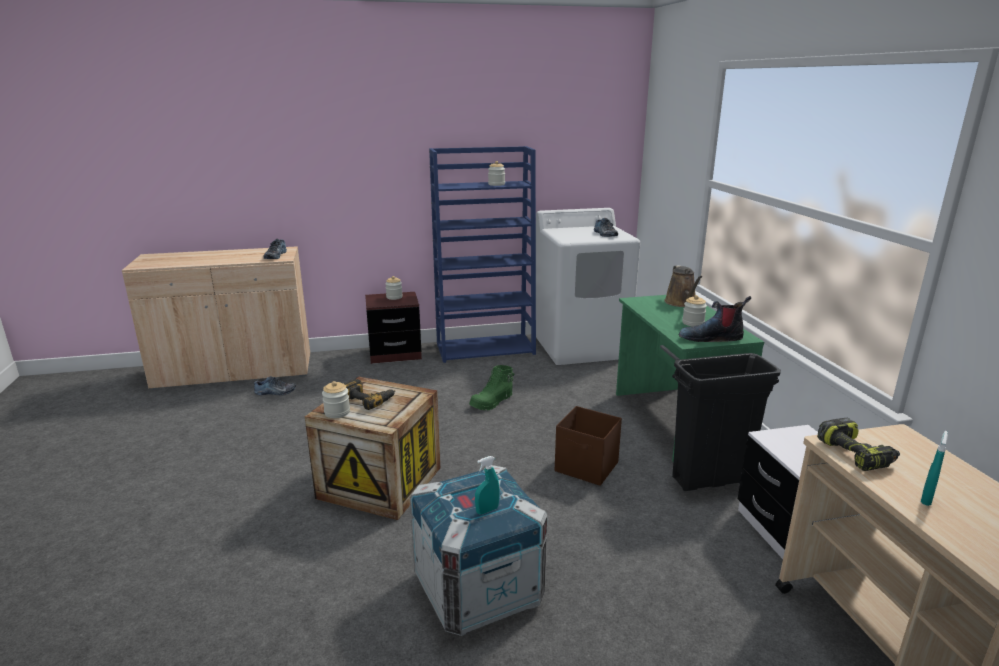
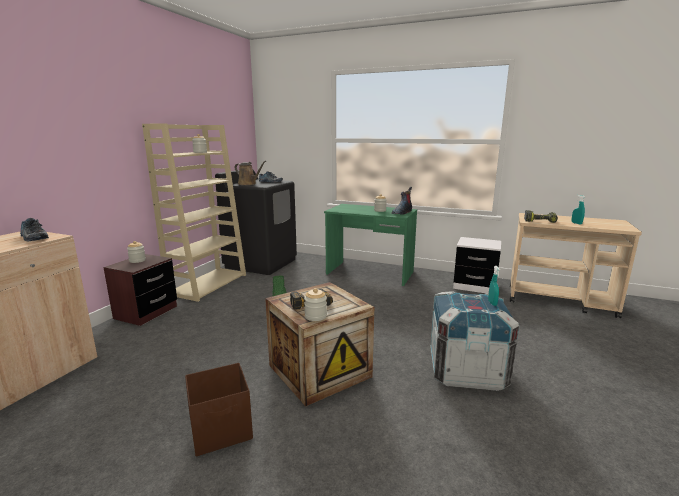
camera: 55 degrees left, 5 degrees down
(275, 392) = (91, 384): shoe -> none
(486, 348) = (208, 284): blue bookcase -> beige bookcase
(581, 346) = (261, 263): white washing machine -> black washing machine
(587, 467) = (384, 304): brown storage box -> brown storage box (222, 430)
(681, 303) = (352, 206): brown watering can -> brown watering can (248, 184)
(710, 479) = (425, 284): black trash can -> none

